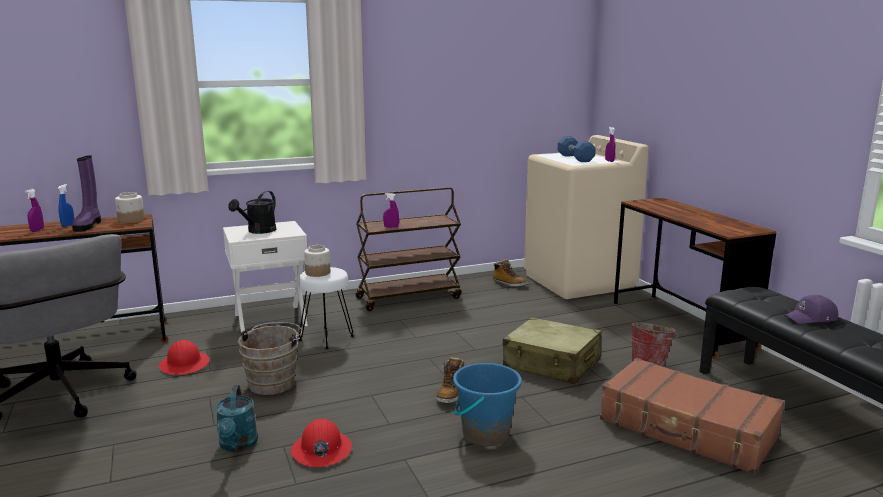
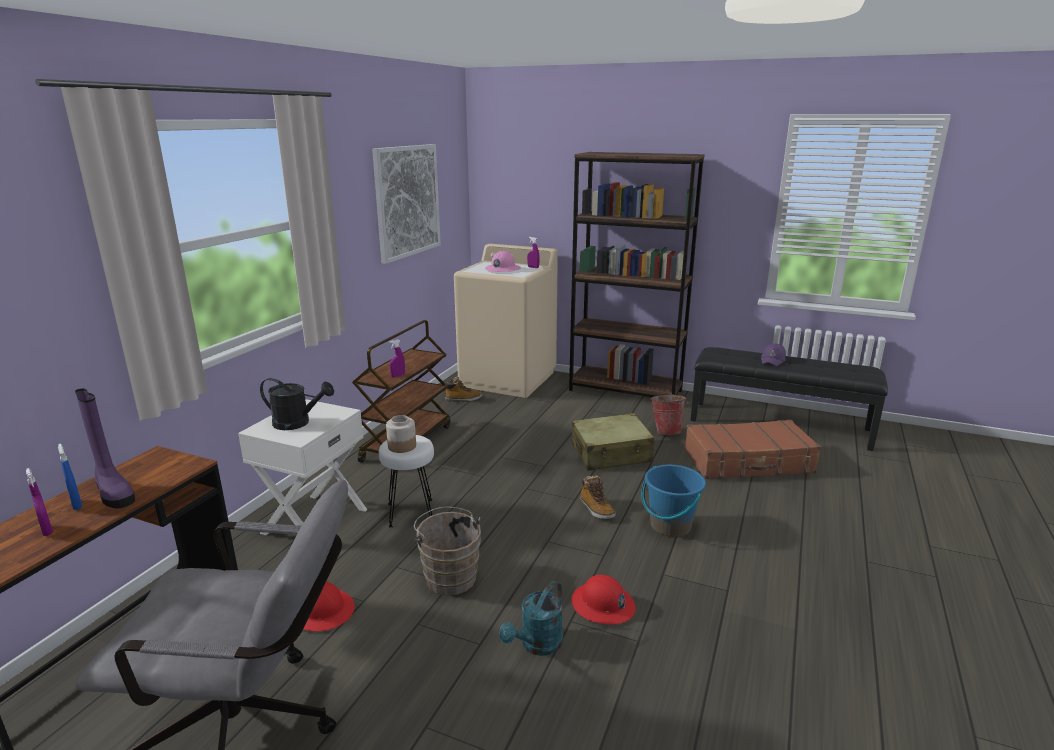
camera: 45 degrees left, 5 degrees up
(131, 220) = (157, 463): jar -> none
(237, 445) = (537, 645): turquoise watering can -> turquoise watering can turned 90 degrees clockwise
(258, 231) = (298, 423): black watering can -> black watering can turned 60 degrees counterclockwise
(483, 78) = (407, 201): none -> picture
(575, 158) = (502, 269): blue dumbbell -> pink hard hat
(681, 324) = (625, 390): brown desk -> brown bookcase

